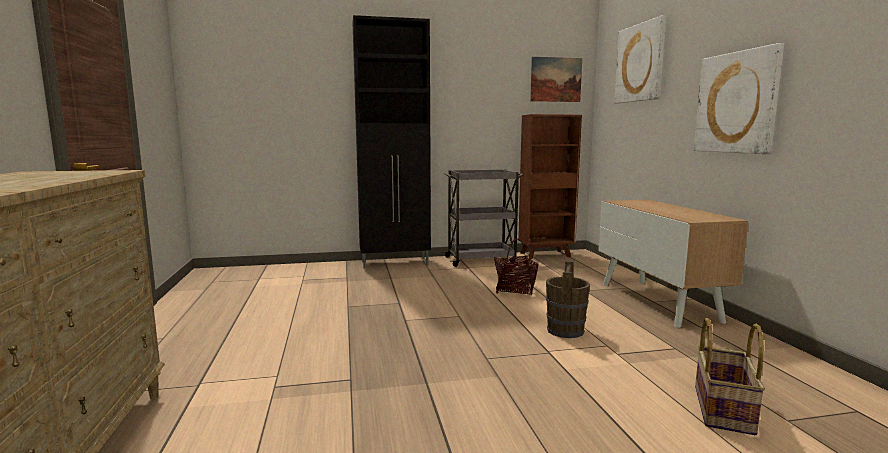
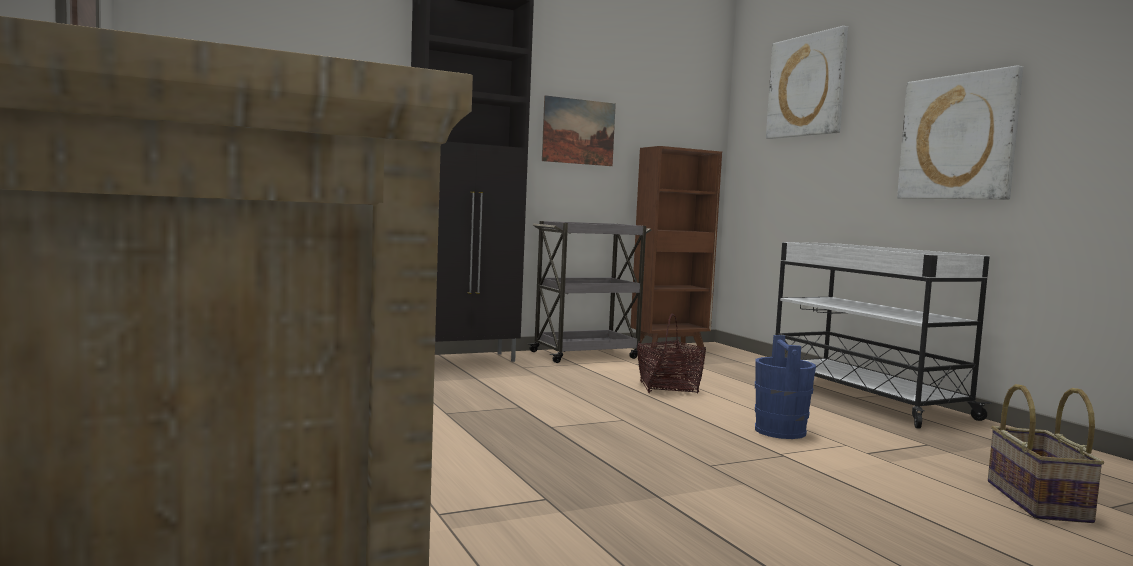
camera: 15 degrees left, 5 degrees down
(556, 79) = (682, 102): picture -> picture (578, 131)
(565, 330) = (780, 431): brown bucket -> blue bucket
(658, 302) = (861, 397): cabinet -> white cart

